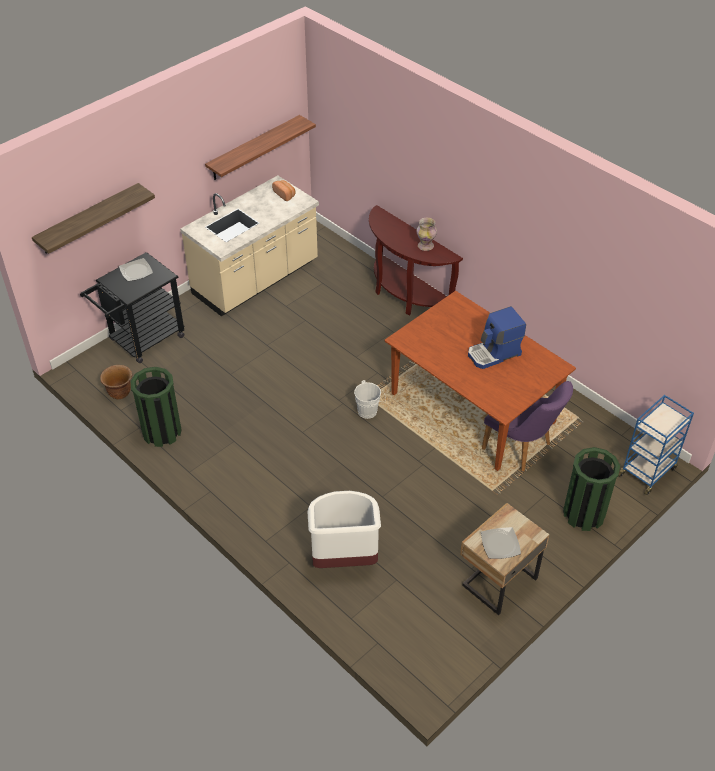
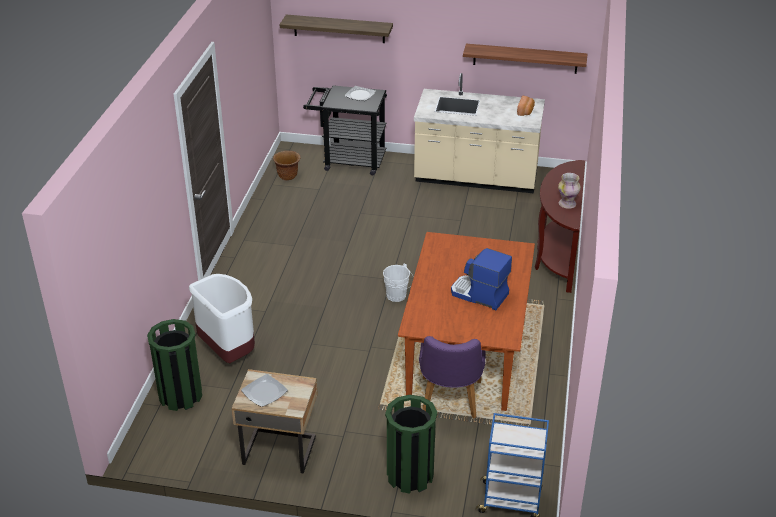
camera: 55 degrees right, 10 degrees down
(162, 432) = (270, 210): green trash can -> green trash can (180, 395)

